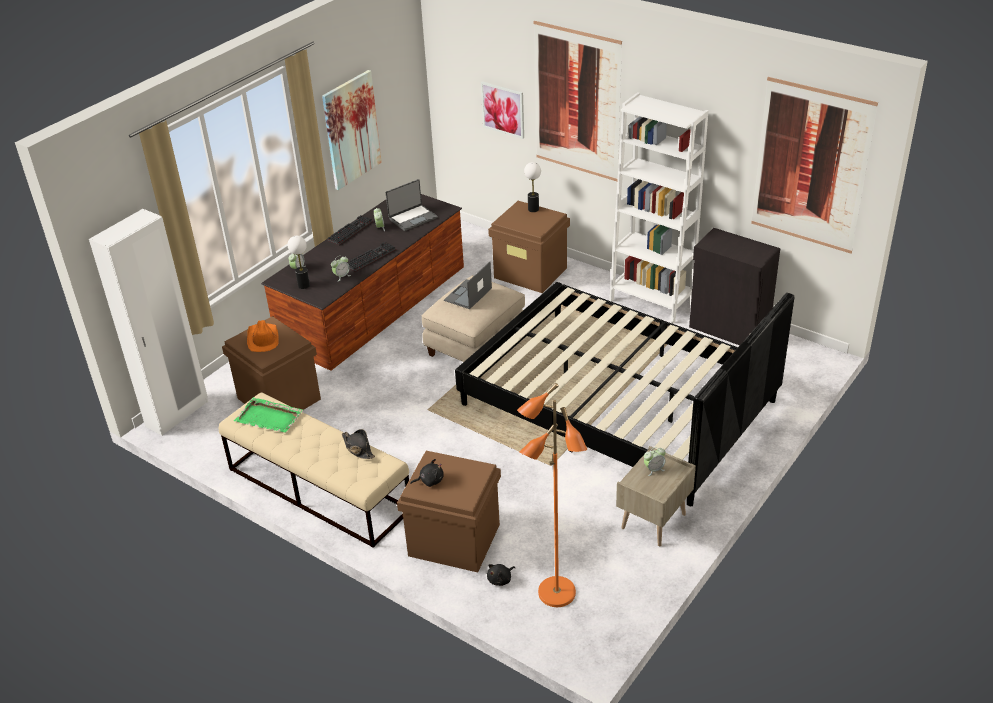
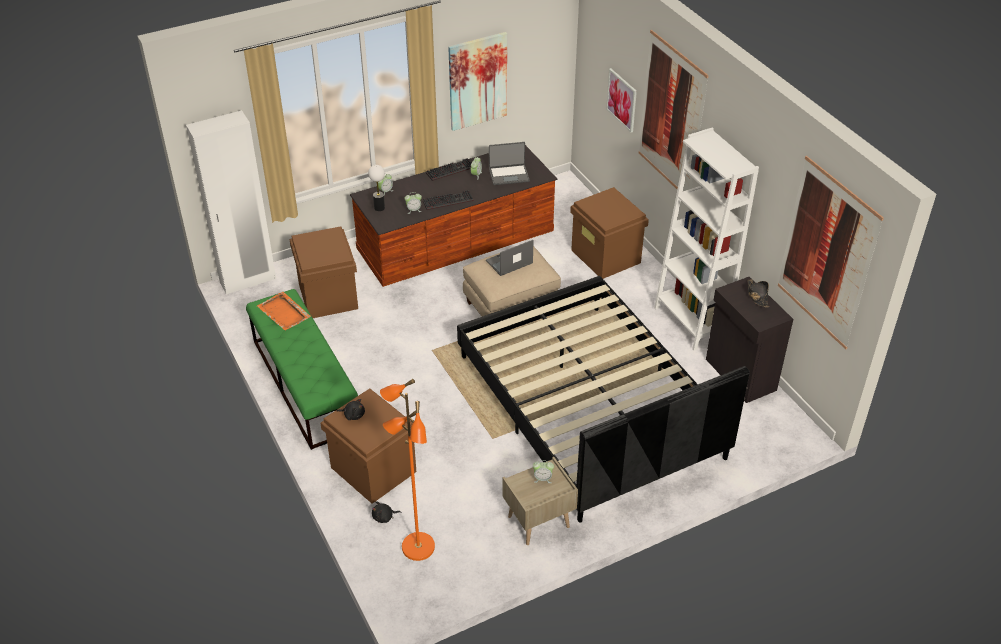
camera: 25 degrees right, 5 degrees up
(263, 339) = (320, 244): orange hat -> none
(269, 417) = (284, 313): green tray -> orange tray
(318, 489) = (305, 384): beige bench -> green bench
(358, 448) = (328, 365): black hat -> black hat (757, 296)
(533, 209) = (620, 200): table lamp -> none

